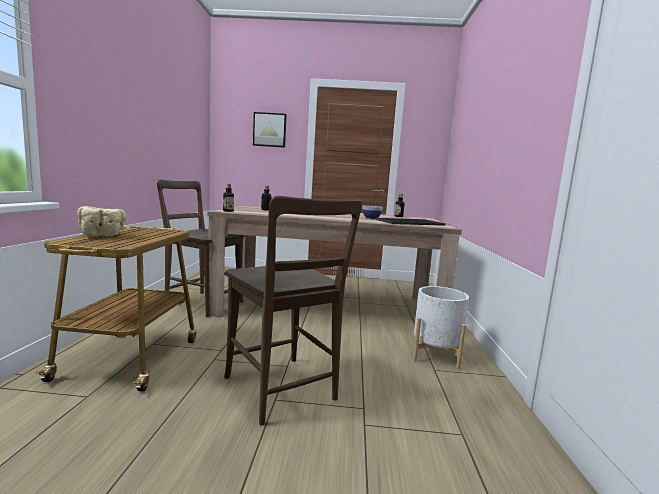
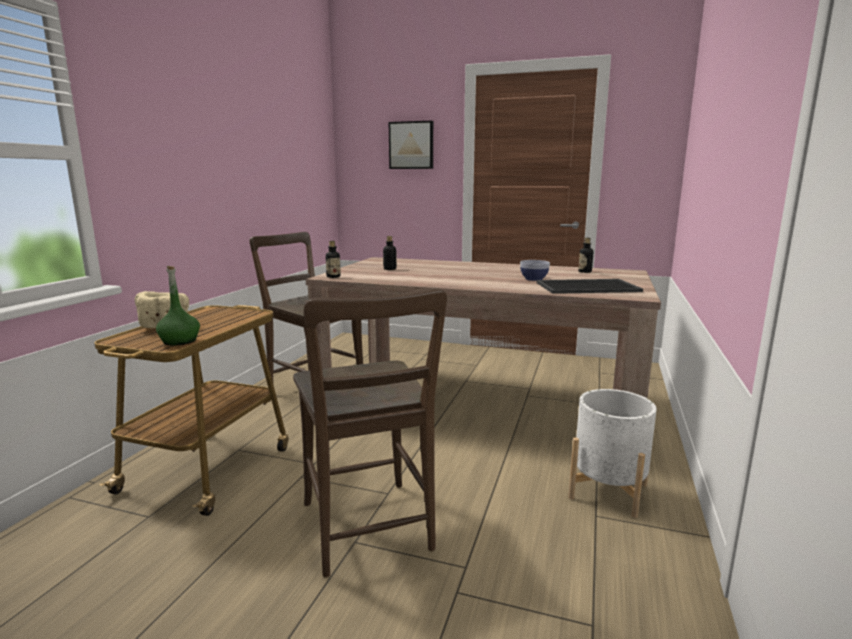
camera: 15 degrees right, 5 degrees up
(126, 243) = (180, 341): none -> green bottle

